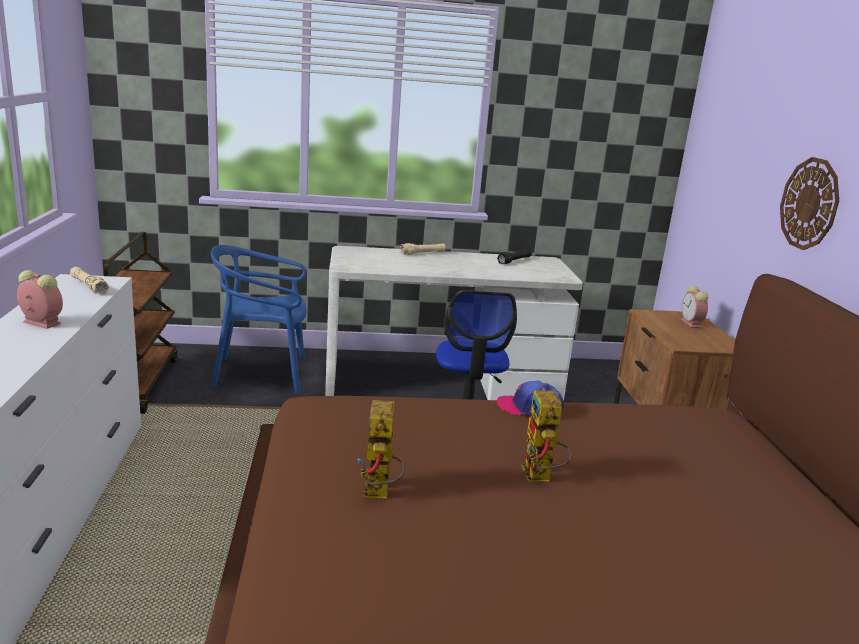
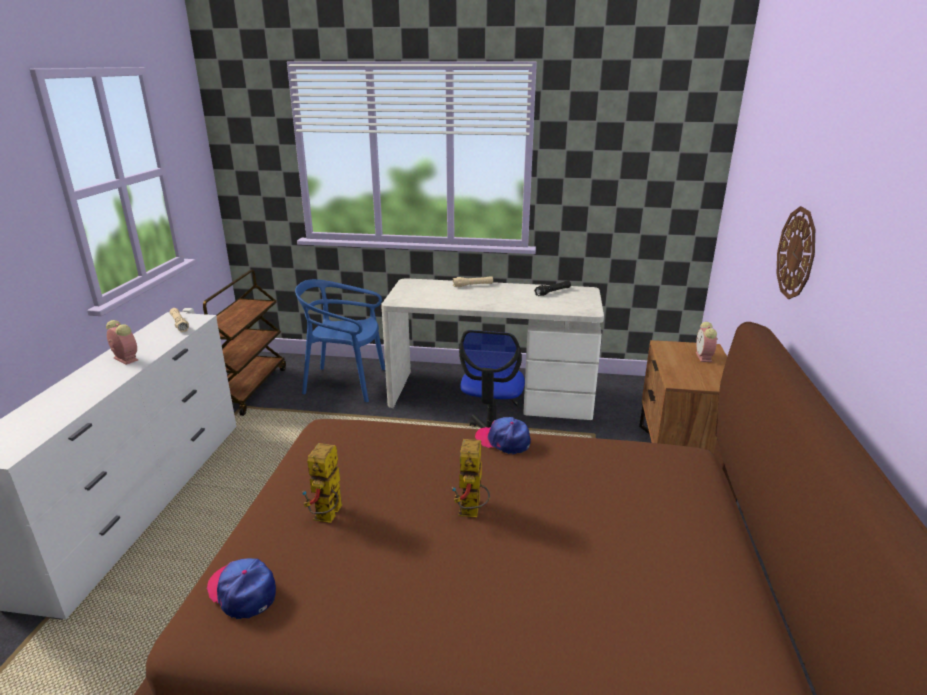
camera: 15 degrees right, 5 degrees up
(323, 577) = (243, 591): none -> cap

